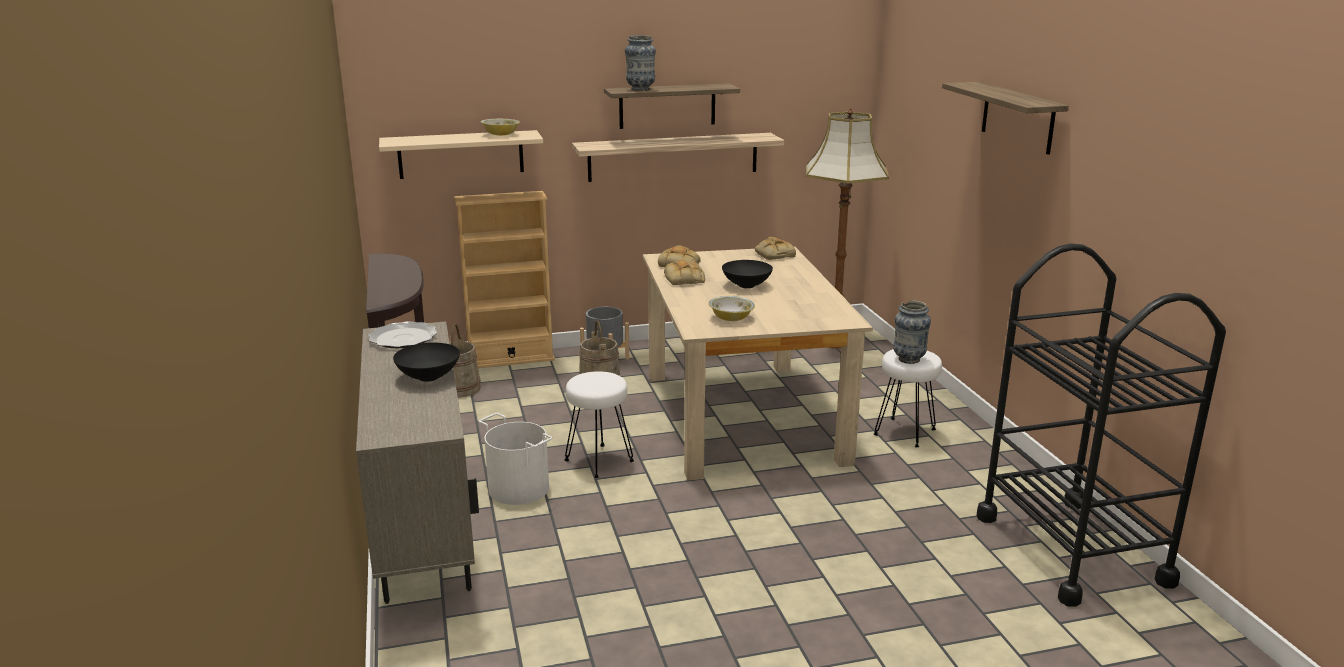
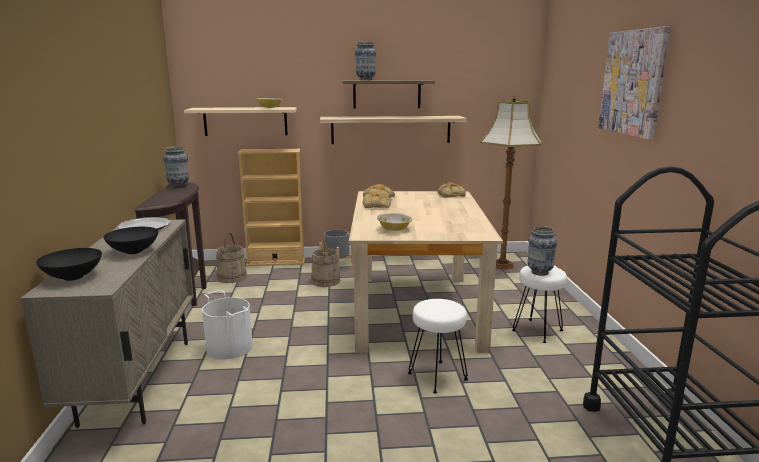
camera: 10 degrees right, 5 degrees down
(387, 263) = (178, 185): none -> vase
(598, 461) = (297, 333): white stool -> white stool (436, 377)
(746, 286) = (419, 211): black bowl -> black bowl (72, 277)
(1017, 117) = (633, 82): shelf -> picture

